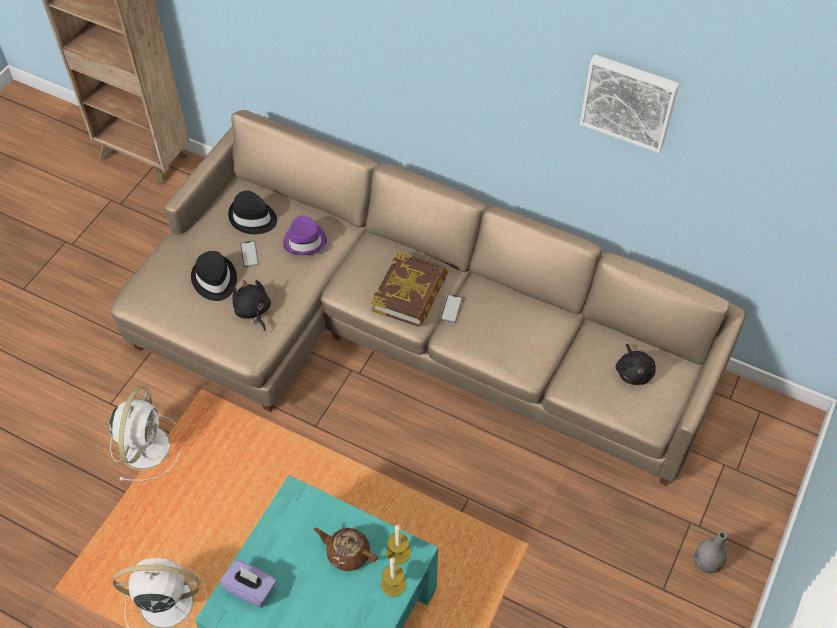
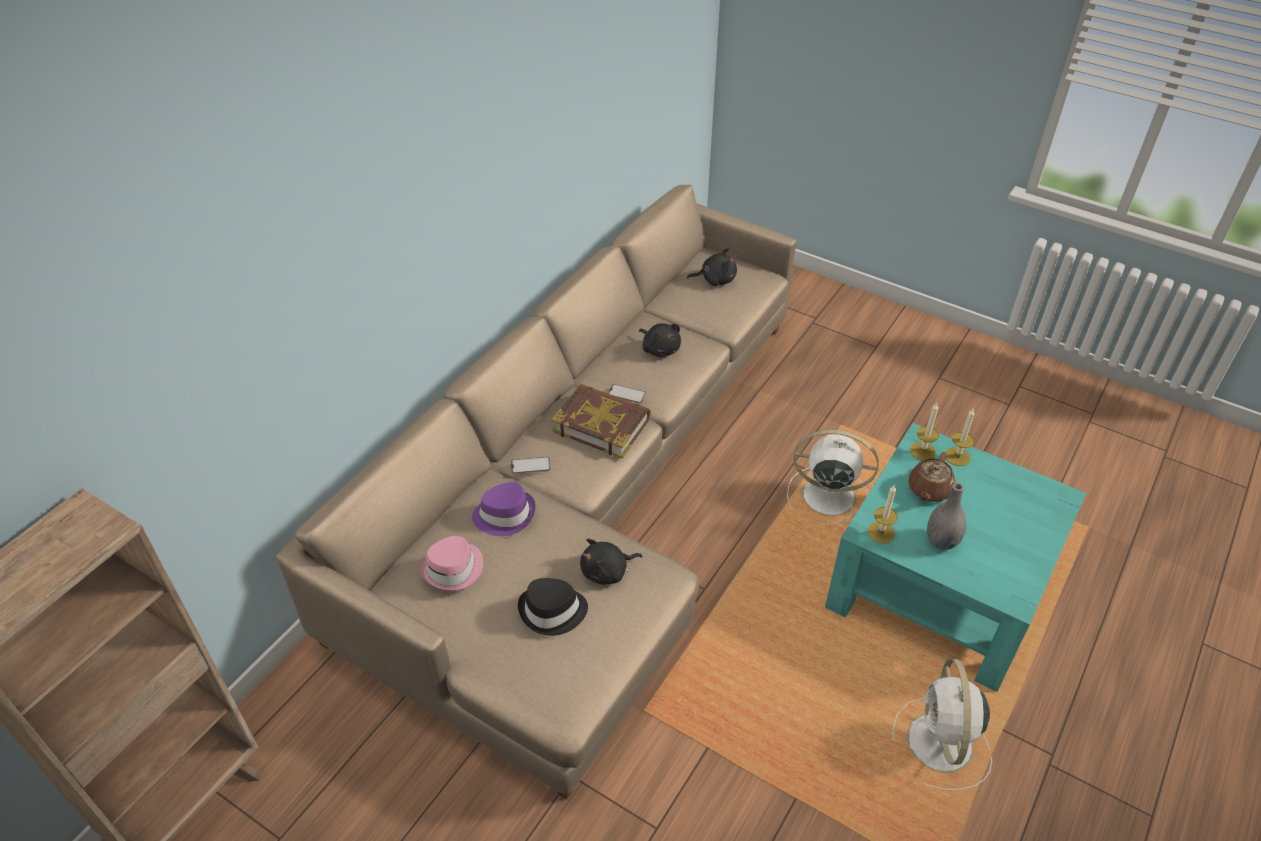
camera: 85 degrees left, 10 degrees down
(146, 445) = (725, 776): white fan -> white fan (825, 495)
(249, 254) = (515, 573): phone -> phone (530, 465)
(251, 589) = (984, 572): purple tissue box -> none
(252, 218) = (453, 569): black hat -> pink hat
(294, 507) = (881, 532): none -> candle
(515, 329) = (660, 349): none -> black plush toy
(629, 101) = (570, 79): picture -> none
(706, 563) = (850, 319): grey vase -> grey vase (941, 541)

